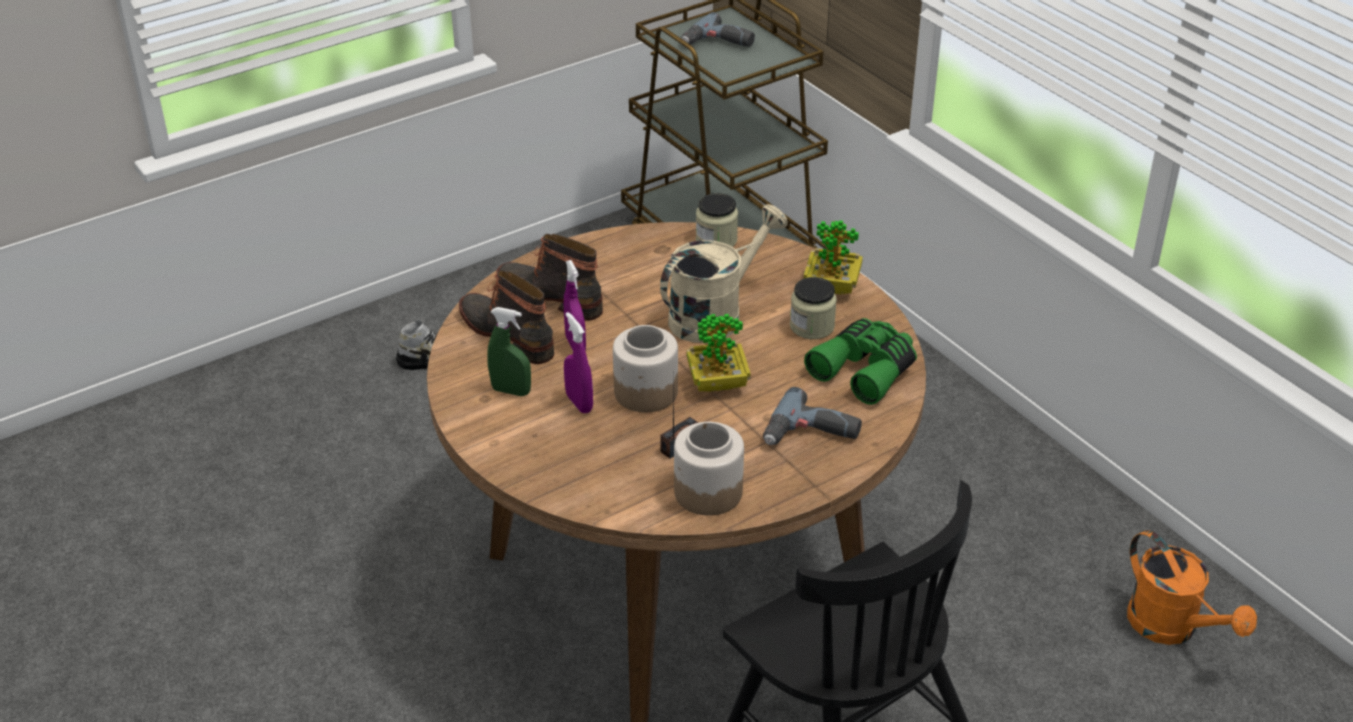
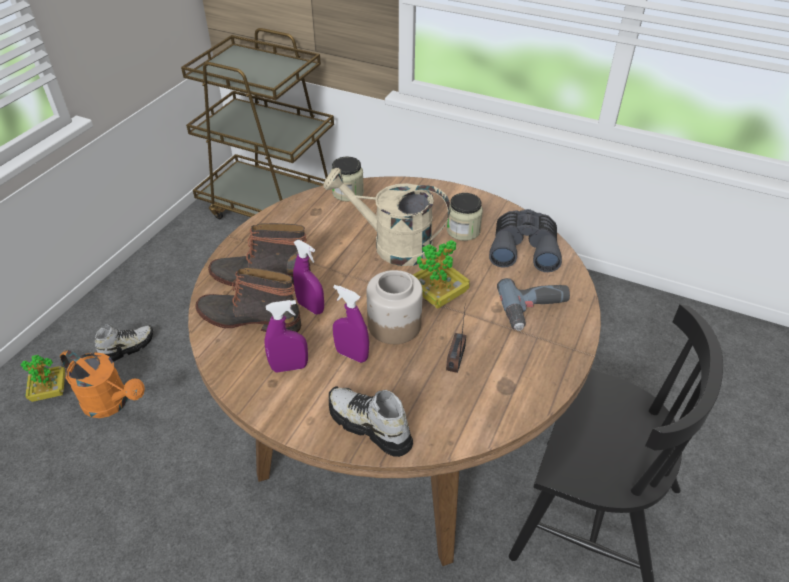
camera: 30 degrees left, 5 degrees up
(511, 391) = (289, 367): green spray bottle -> purple spray bottle
(543, 469) = (369, 426): none -> shoe
(708, 491) = (508, 388): jar -> none
(715, 314) = (392, 245): beige watering can -> beige watering can turned 90 degrees counterclockwise
(718, 43) = (243, 67): power drill -> none
(831, 286) = (450, 198): potted plant -> potted plant (50, 391)
(865, 369) = (524, 248): green binoculars -> grey binoculars
(1172, 628) = (678, 338): orange watering can -> orange watering can (112, 403)

